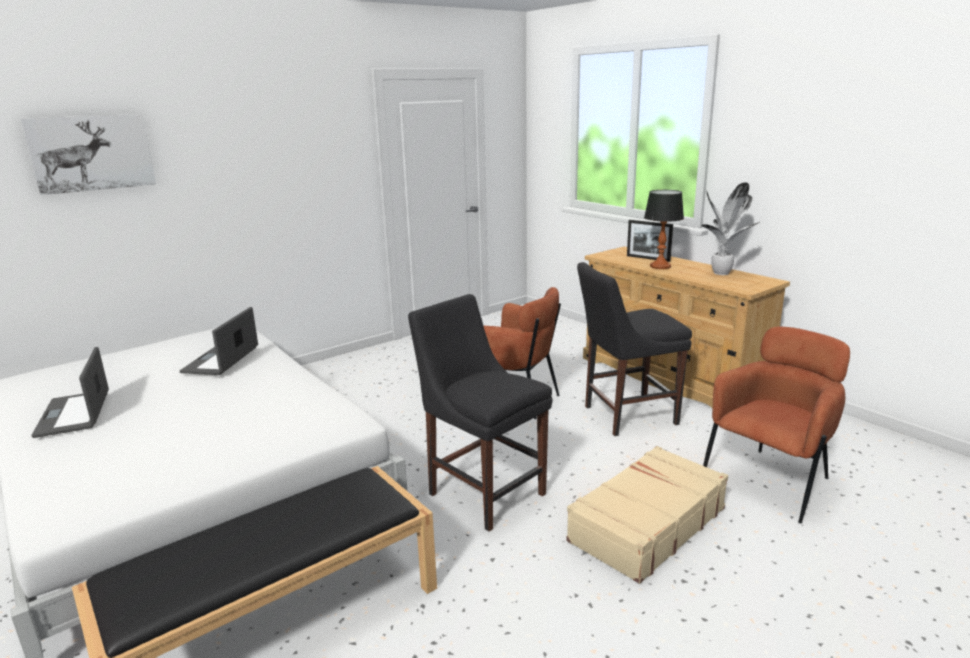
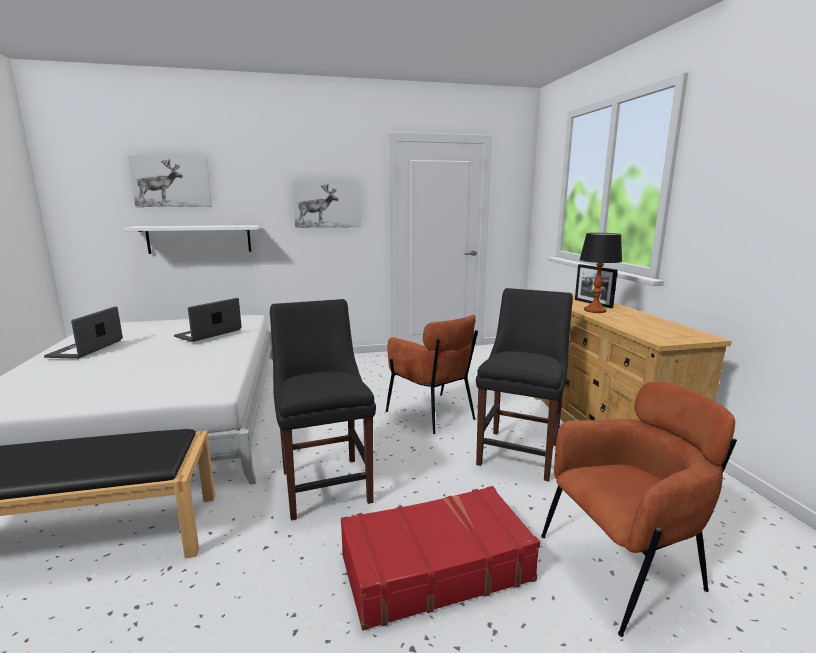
camera: 25 degrees right, 5 degrees down
(140, 231) = (199, 239): none -> white shelf
(307, 166) = (327, 204): none -> picture
(625, 415) = (520, 452): black chair -> black chair turned 105 degrees clockwise
(646, 524) = (435, 567): beige suitcase -> red suitcase
(721, 273) = (654, 324): potted plant -> none

